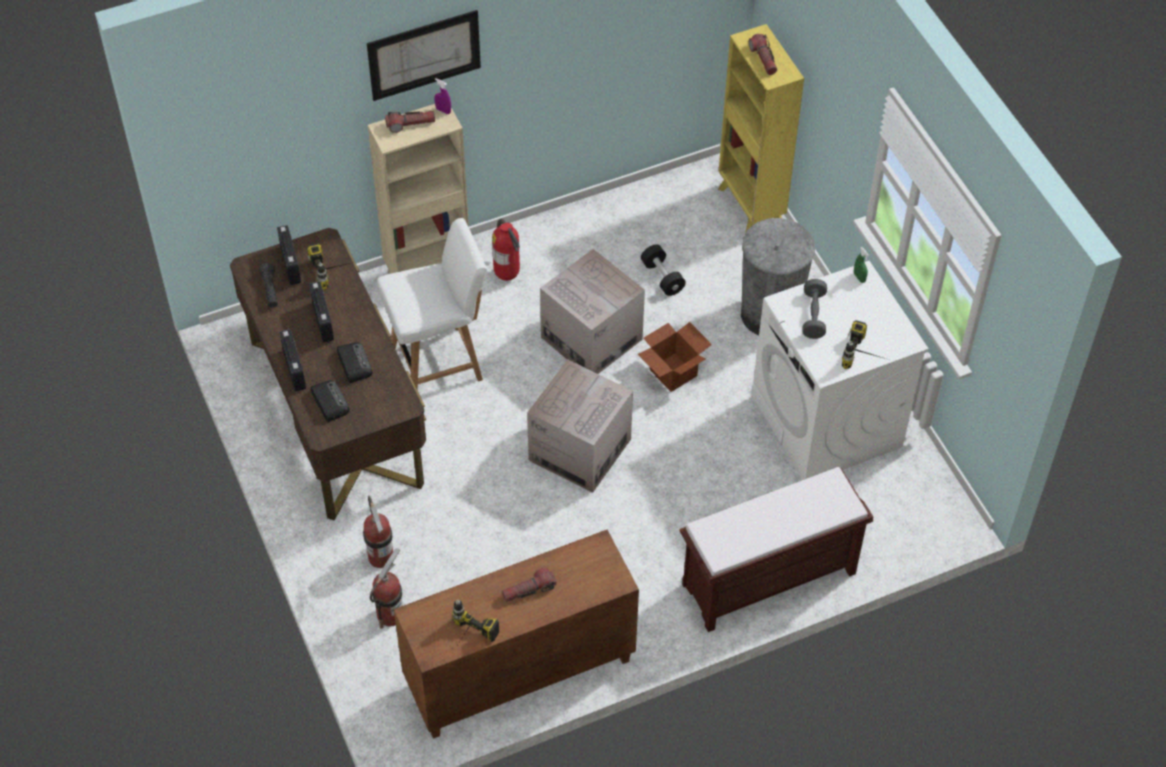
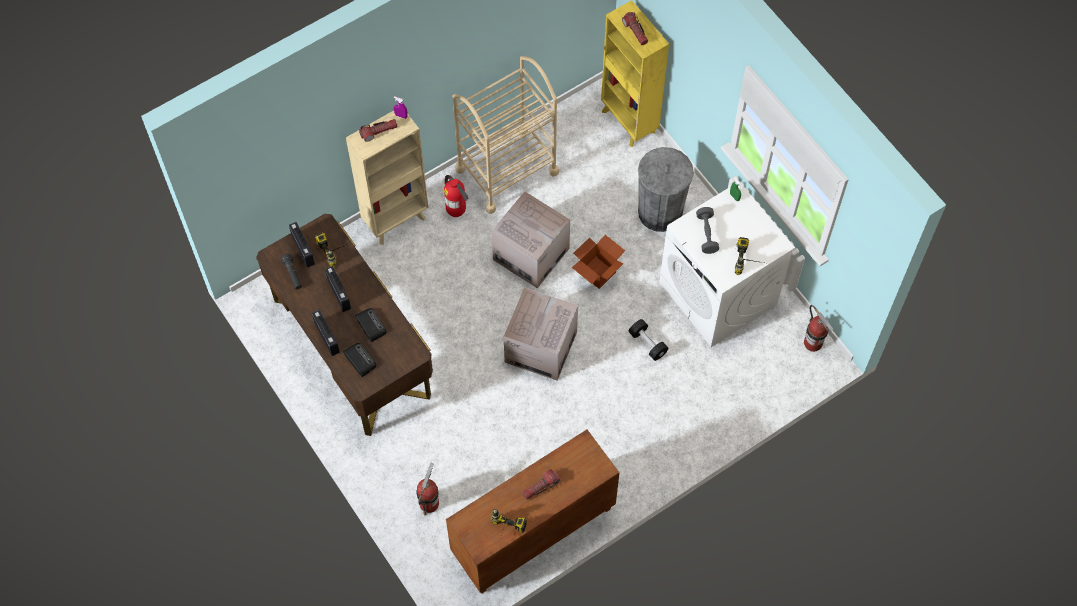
camera: 10 degrees left, 10 degrees up
(381, 557) = (412, 459): fire extinguisher -> fire extinguisher (813, 343)
(424, 55) = (383, 80): picture -> none
(438, 362) = (420, 293): white chair -> none
(582, 238) = (506, 170): none -> beige cart
(662, 277) = (574, 194): black dumbbell -> black dumbbell (647, 343)
(767, 580) = (698, 428): brown bench -> none

